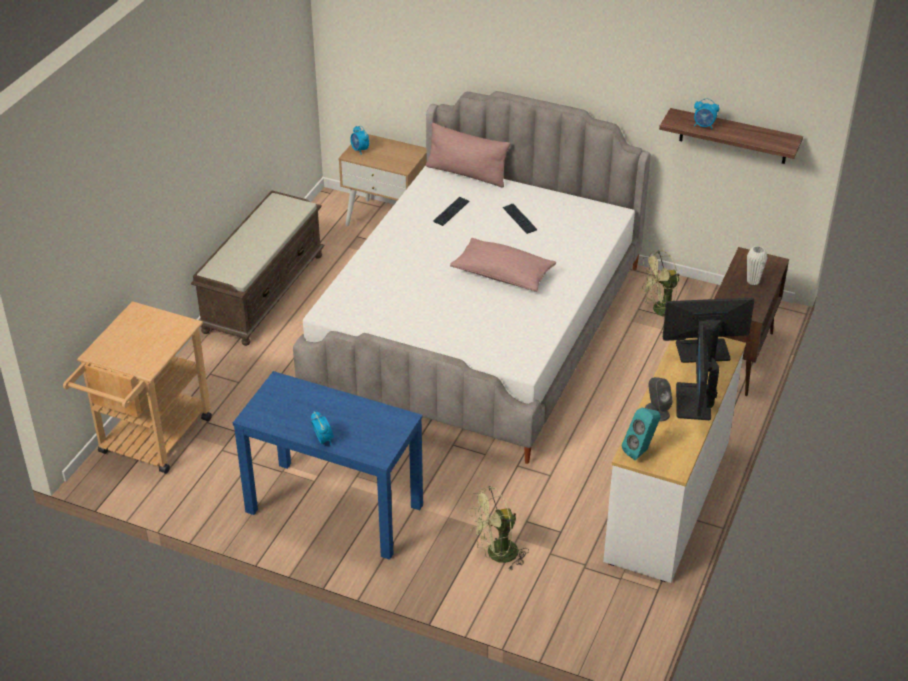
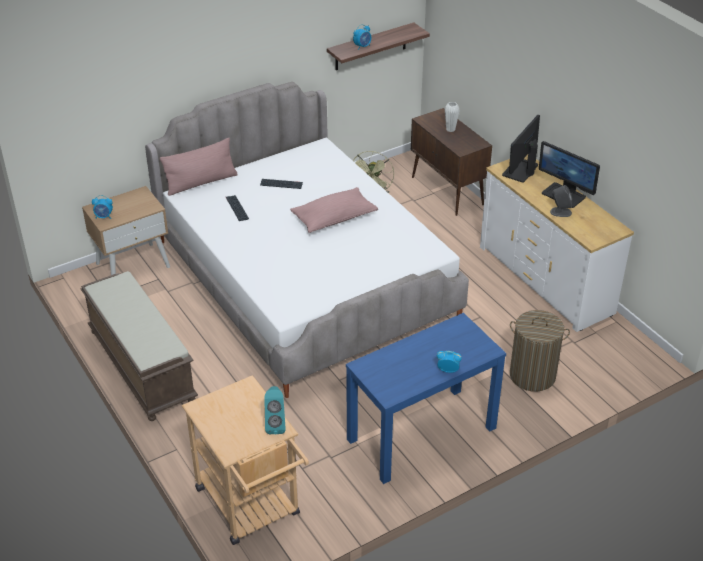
camera: 55 degrees left, 0 degrees up
(496, 555) = (532, 375): green fan -> laundry basket
(640, 451) = (592, 235): turquoise speaker -> turquoise speaker (275, 425)

